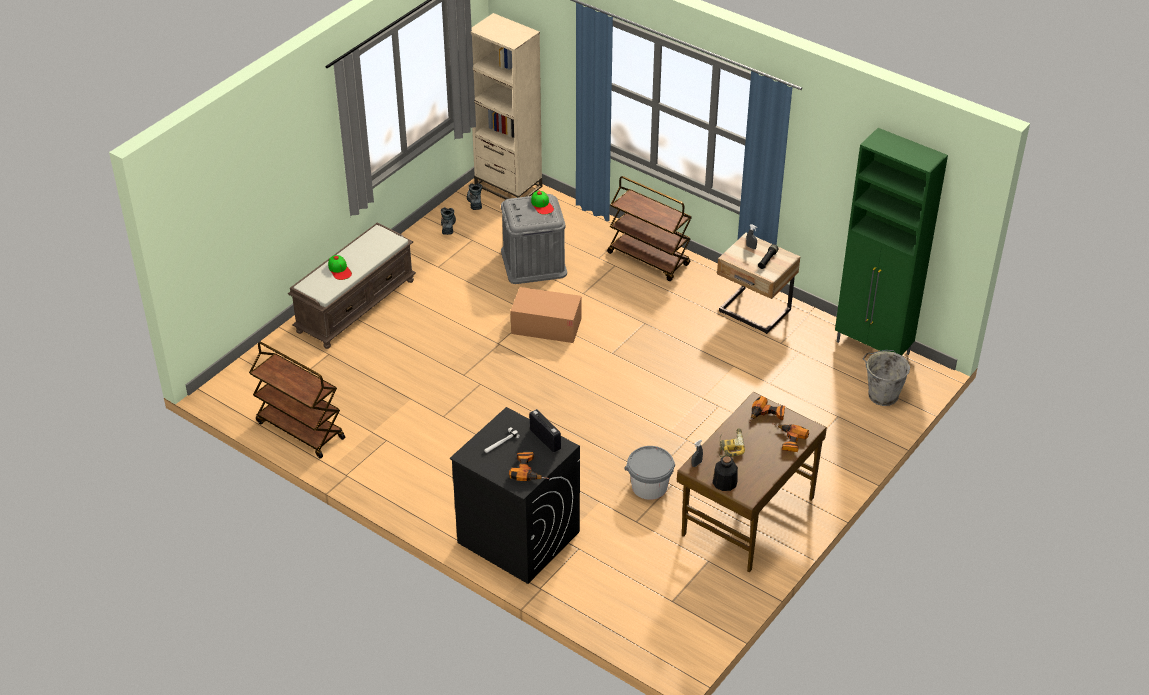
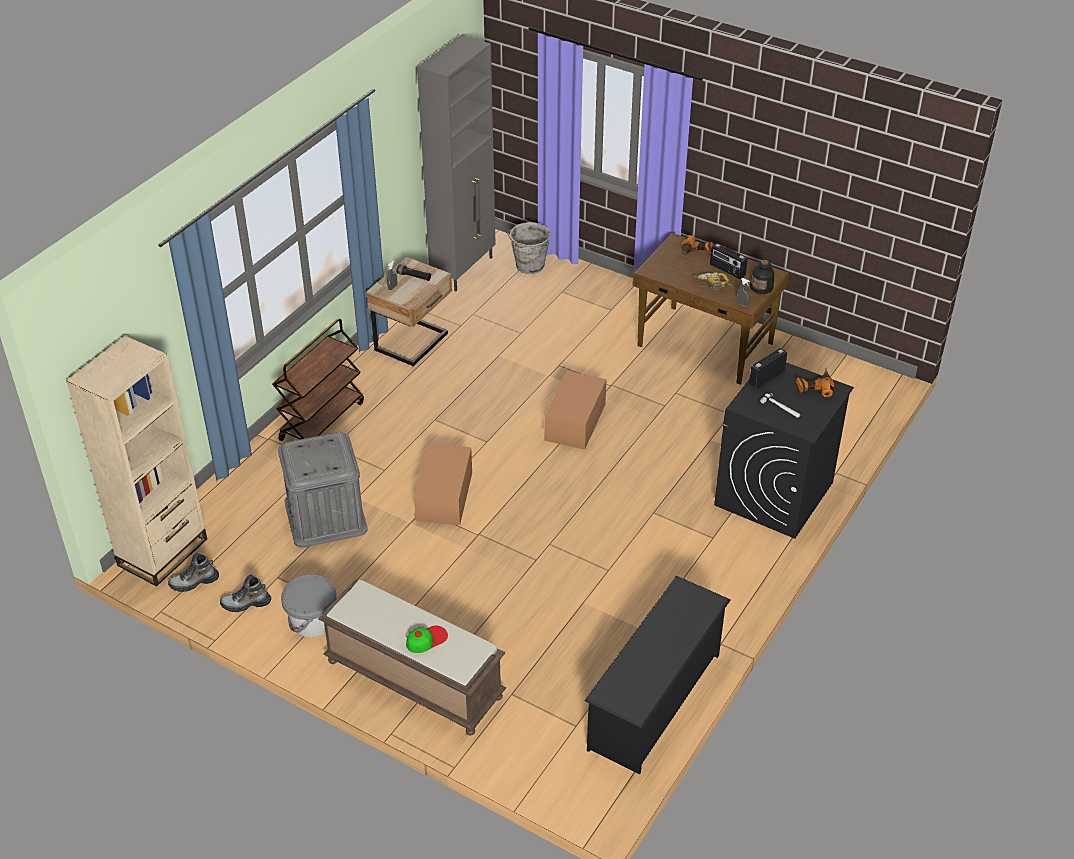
camera: 95 degrees left, 0 degrees up
(299, 430) = (655, 701): brown cart -> black shoe rack
(542, 205) = (307, 449): cap -> none
(633, 410) = (575, 422): none -> cardboard box
(649, 486) = (681, 407): grey bucket -> grey bucket (312, 621)
(756, 460) = (727, 270): none -> radio
(767, 416) = (666, 264): power drill -> none
(873, 348) = (464, 269): green cabinet -> grey cabinet

